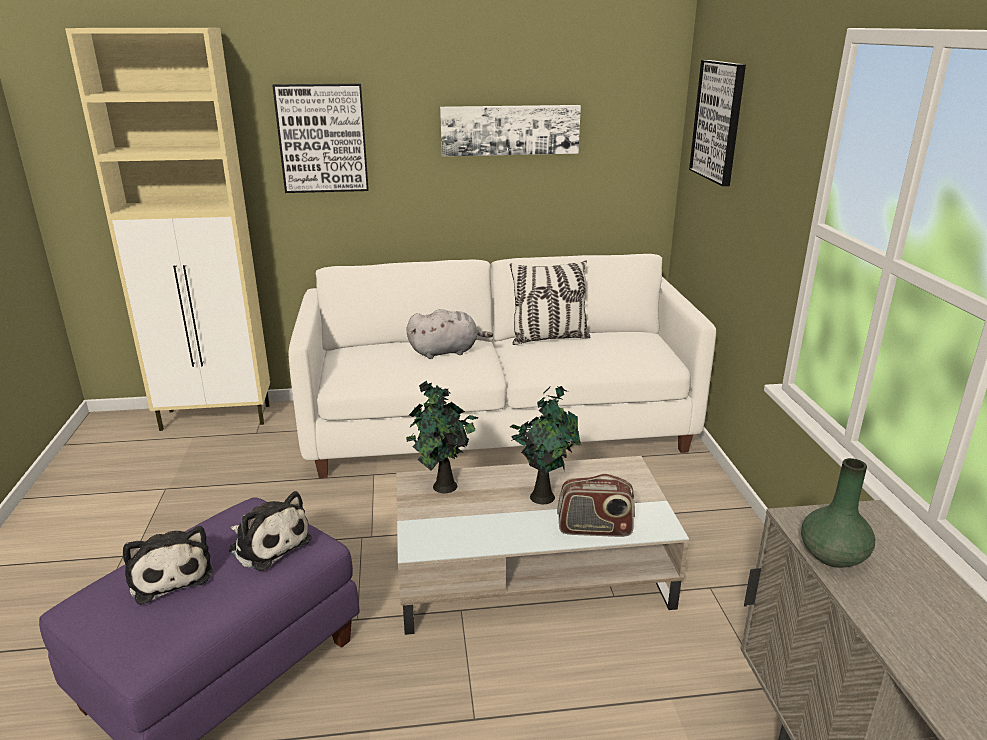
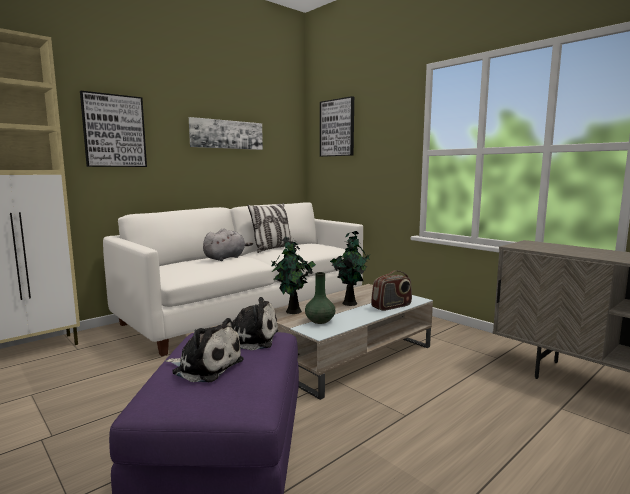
camera: 35 degrees left, 15 degrees down
(832, 555) = (543, 249): green vase -> green vase (319, 321)

